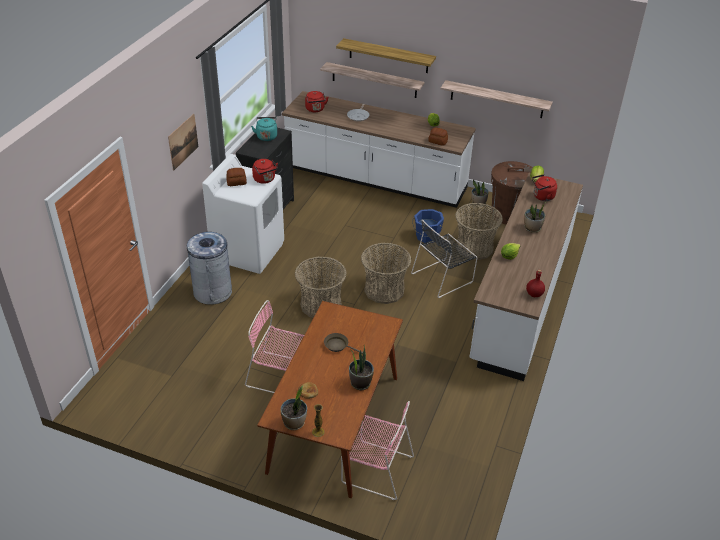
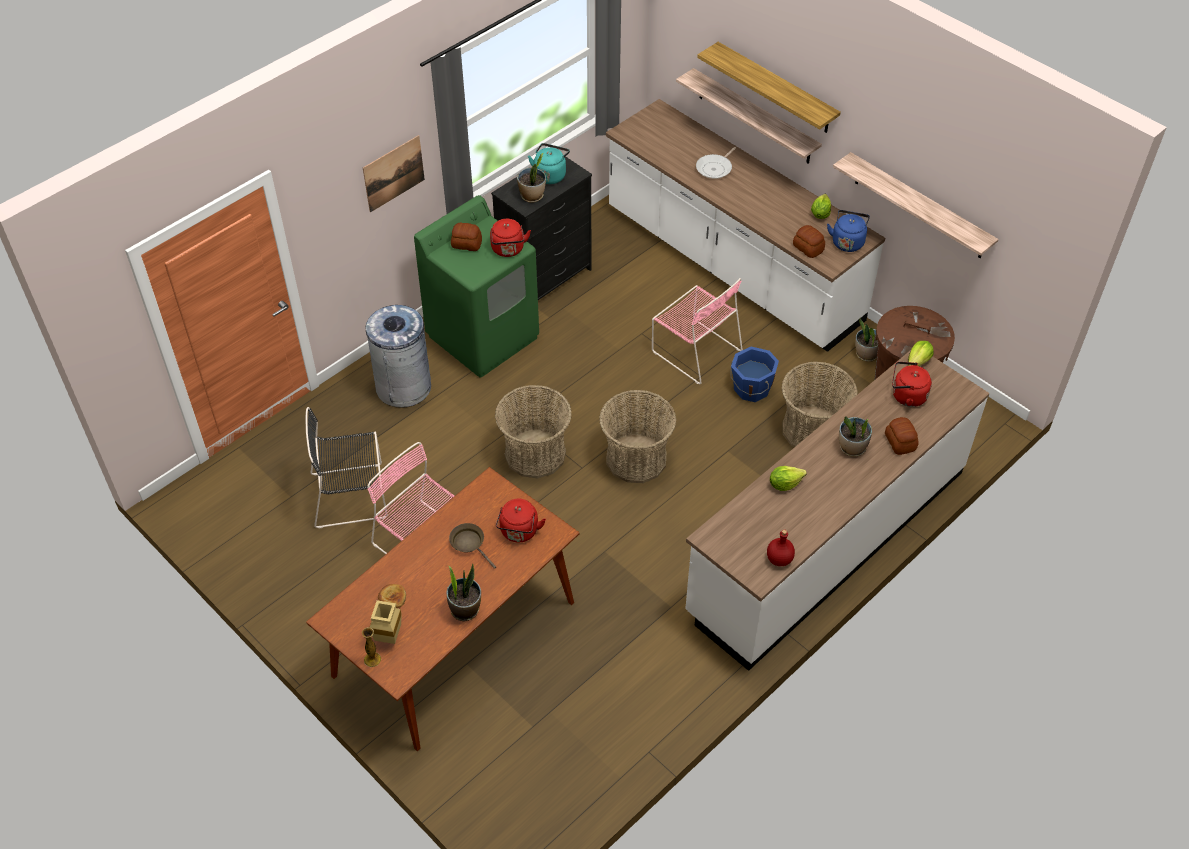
camera: 25 degrees right, 10 degrees up
(248, 251) = (483, 336): white washing machine -> green washing machine
(294, 423) = (351, 636): potted plant -> potted plant (532, 196)
(315, 109) = (657, 139): red kettle -> red kettle (519, 532)
(321, 416) = (389, 639): none -> beige vase
(375, 468) = (470, 722): pink chair -> pink chair (694, 349)
(443, 277) = (734, 465): black chair -> black chair (352, 495)
(457, 134) = (847, 241): none -> blue kettle
(555, 219) = (899, 442): none -> bread

